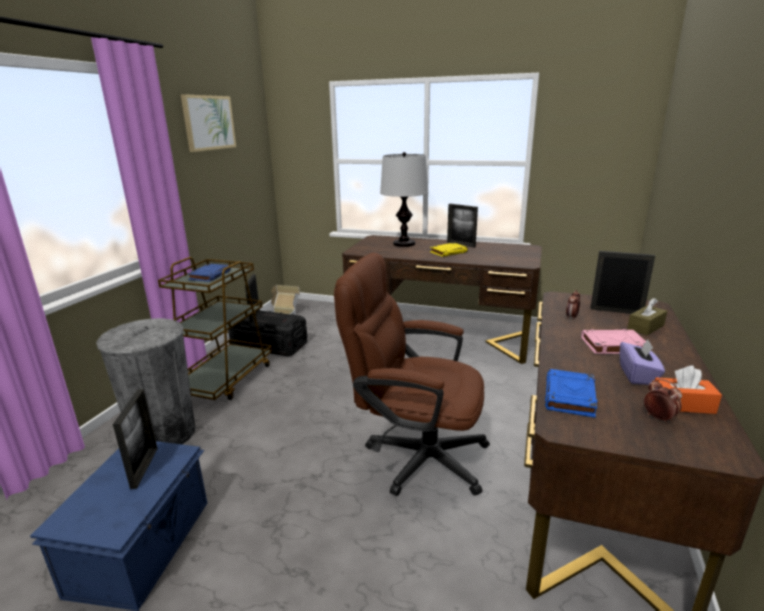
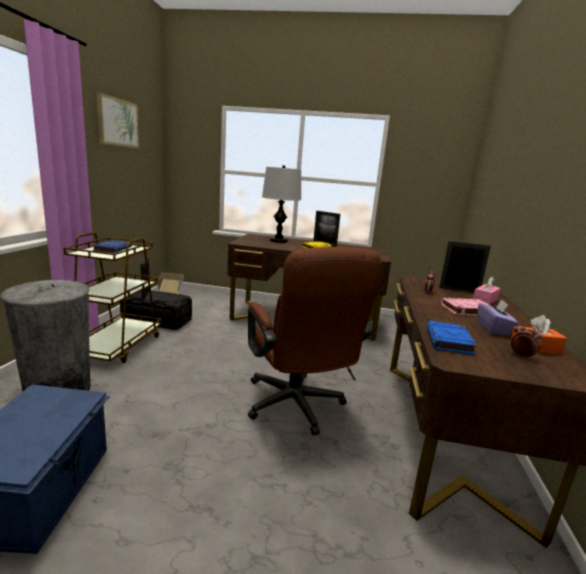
camera: 10 degrees left, 5 degrees down
(144, 467) = (50, 410): picture frame -> none
(415, 455) = (297, 408): brown office chair -> brown office chair turned 120 degrees counterclockwise
(645, 327) = (485, 300): brown tissue box -> pink tissue box

